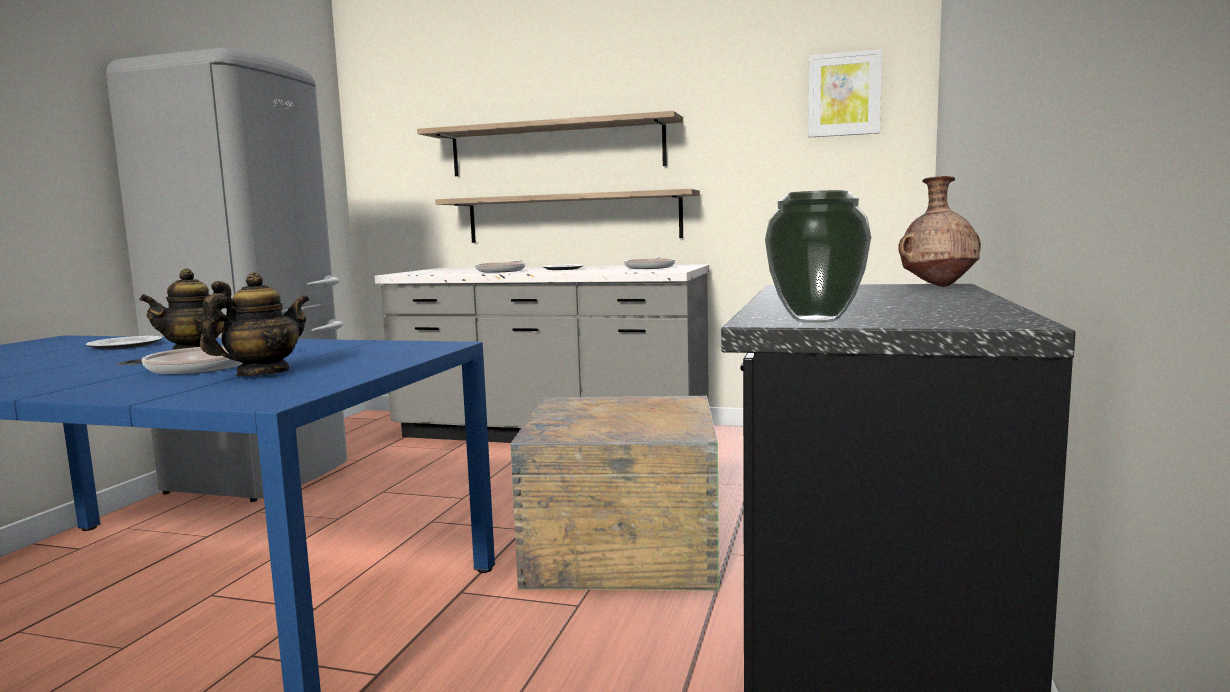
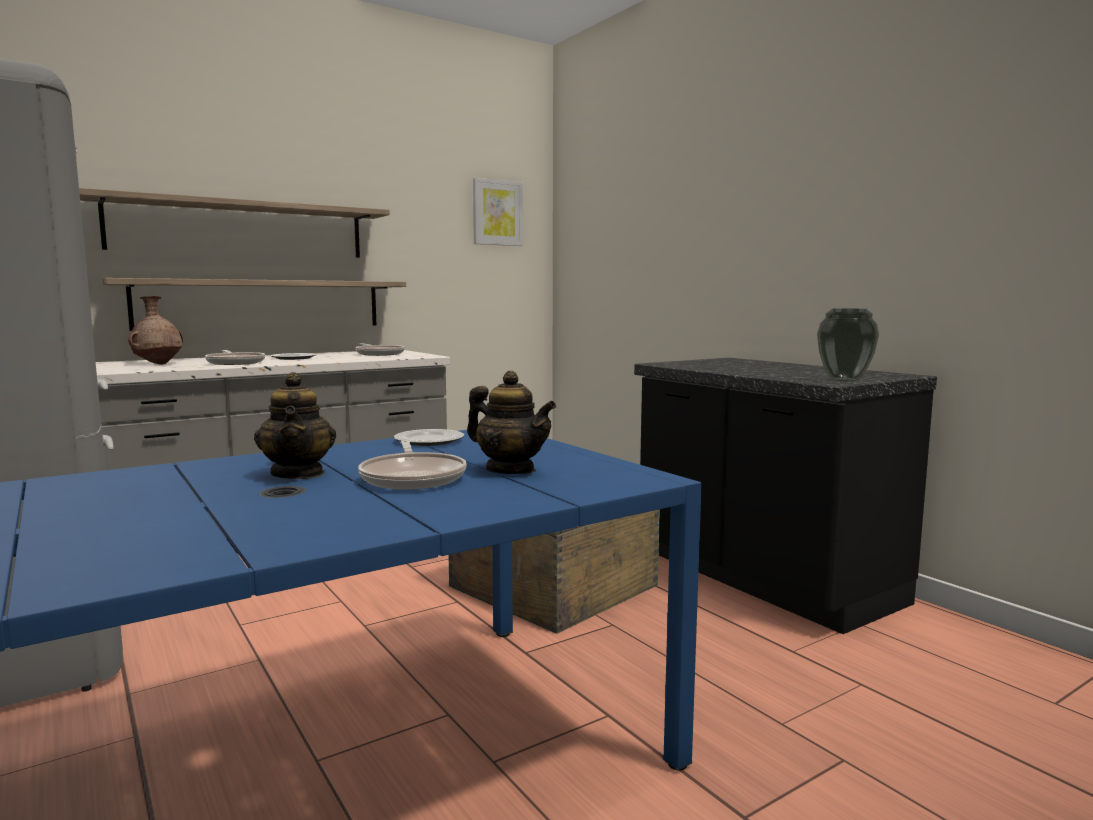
camera: 50 degrees left, 0 degrees up
(124, 346) = (111, 488): plate -> plate (429, 441)
(262, 374) = (510, 470): teapot -> teapot turned 135 degrees clockwise
(939, 286) = (732, 359): brown vase -> brown vase (158, 364)

